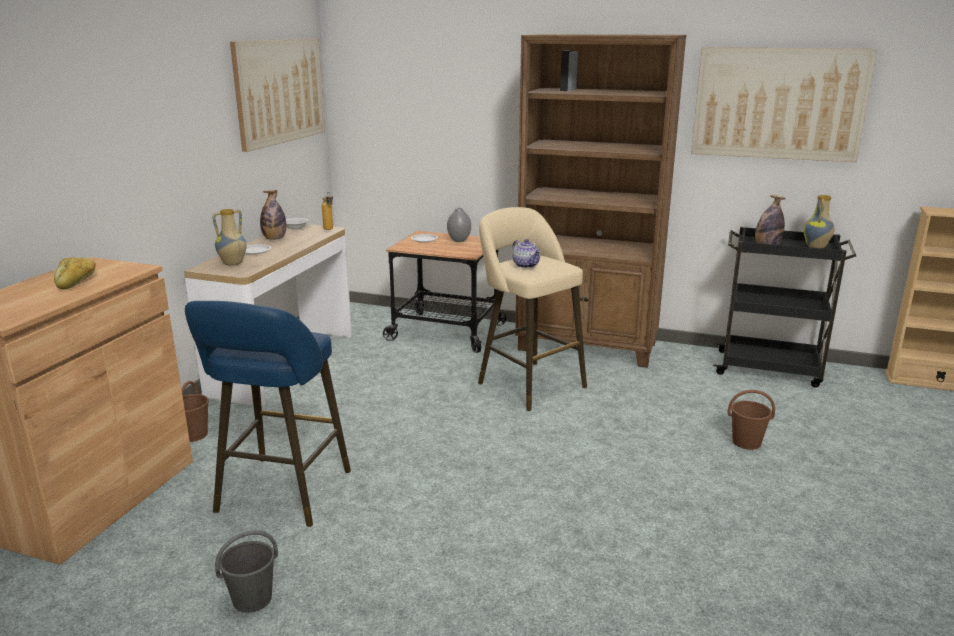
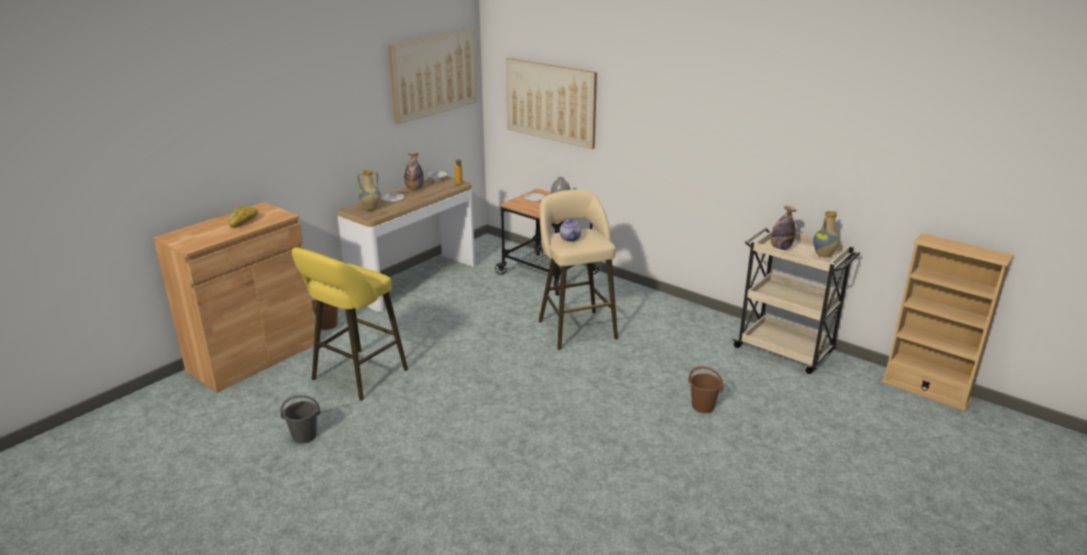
camera: 20 degrees right, 5 degrees up
(281, 495) = (356, 377): blue stool -> yellow stool
(588, 347) = (648, 305): brown bookcase -> none
(770, 369) = (785, 350): black cart -> beige cart
(778, 104) = (809, 126): picture -> picture (550, 102)

